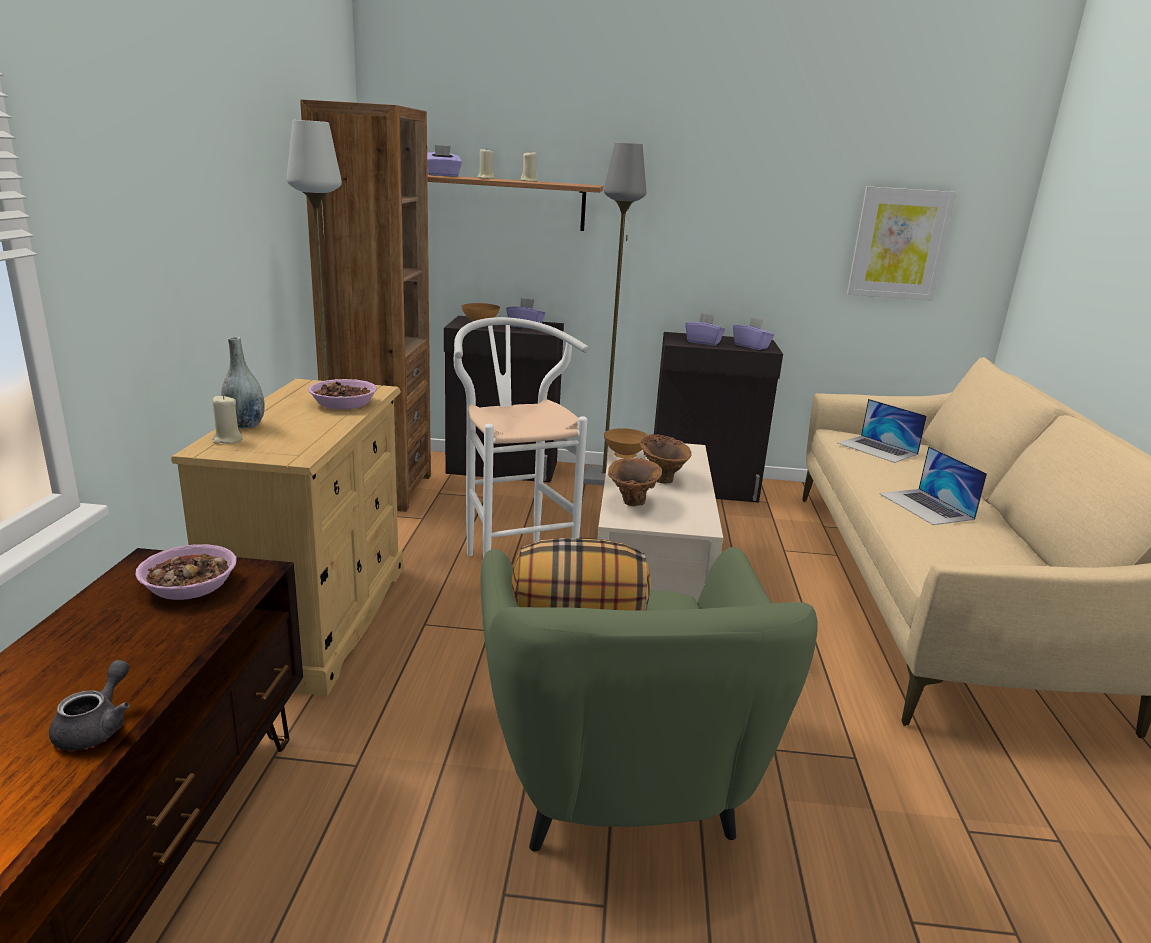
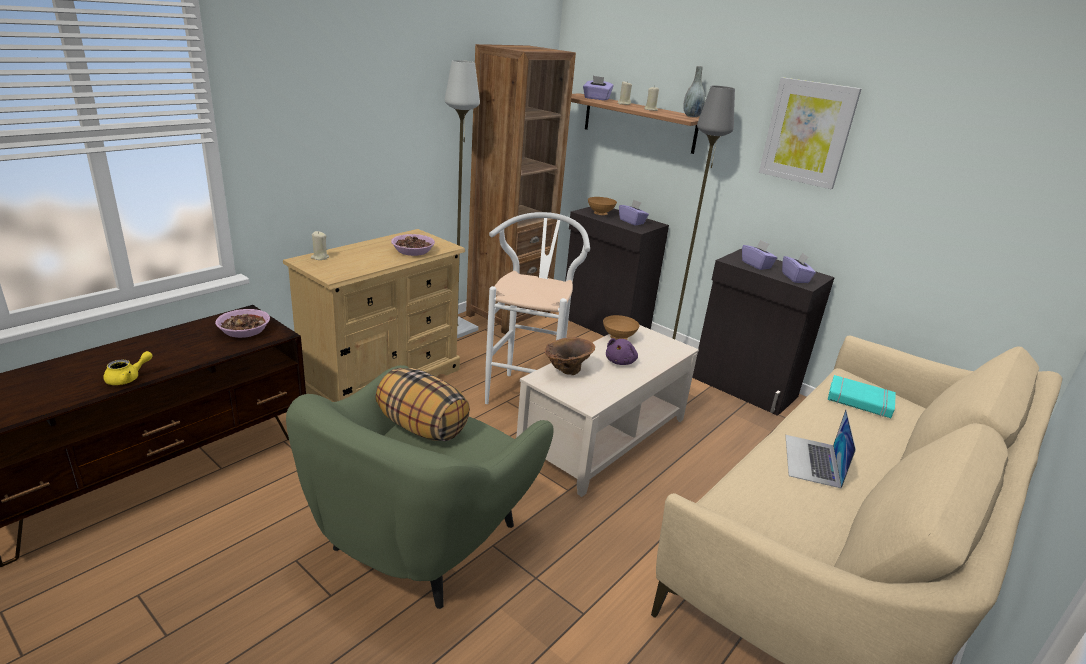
camera: 35 degrees right, 5 degrees up
(97, 726) = (128, 378): grey teapot -> yellow teapot
(245, 425) = (342, 251): grey vase -> grey vase (691, 116)
(662, 477) = (620, 361): brown vase -> purple plush toy
(877, 449) = (859, 401): laptop -> turquoise book
(899, 244) = (981, 211): picture -> picture (807, 133)

